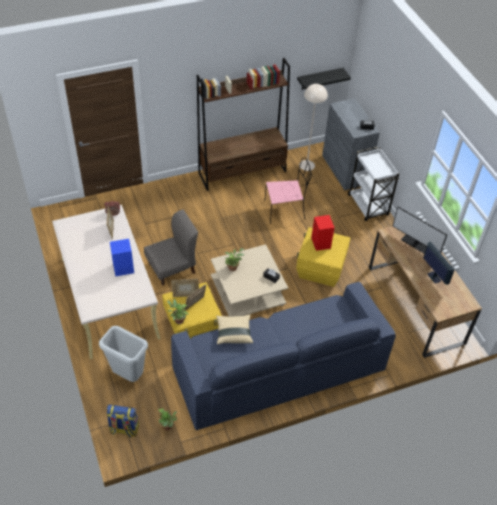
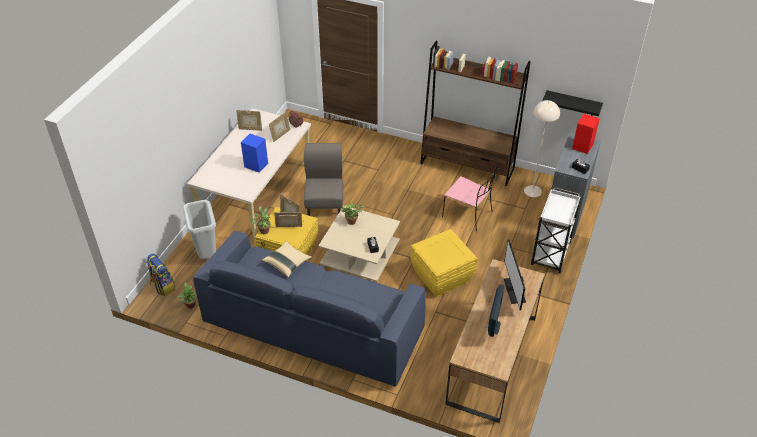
camera: 45 degrees right, 5 degrees down
(77, 240) = (250, 129): none -> picture frame
(172, 268) = (325, 203): grey chair -> grey chair turned 105 degrees counterclockwise
(321, 243) = (444, 247): red speaker -> red speaker (582, 146)

